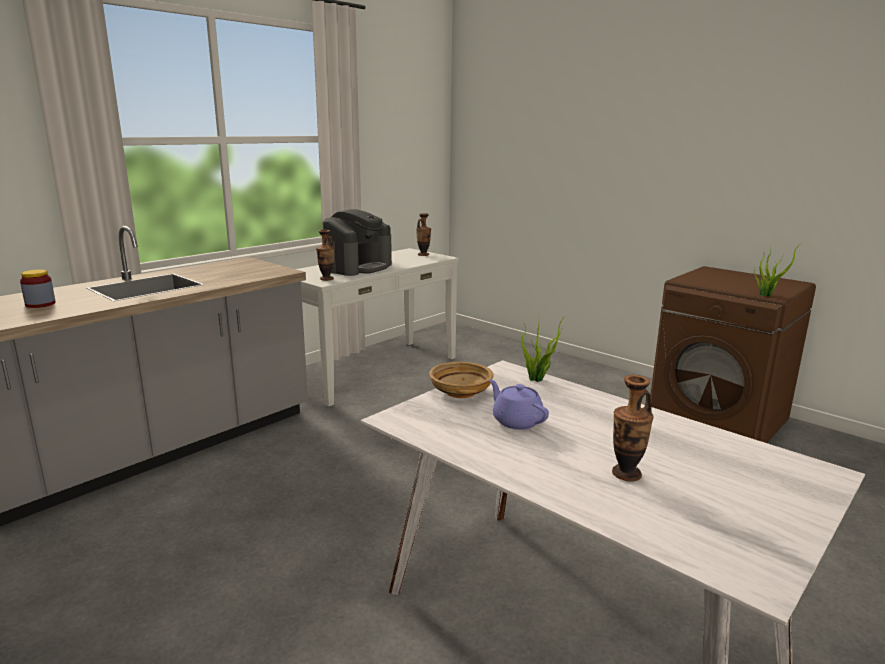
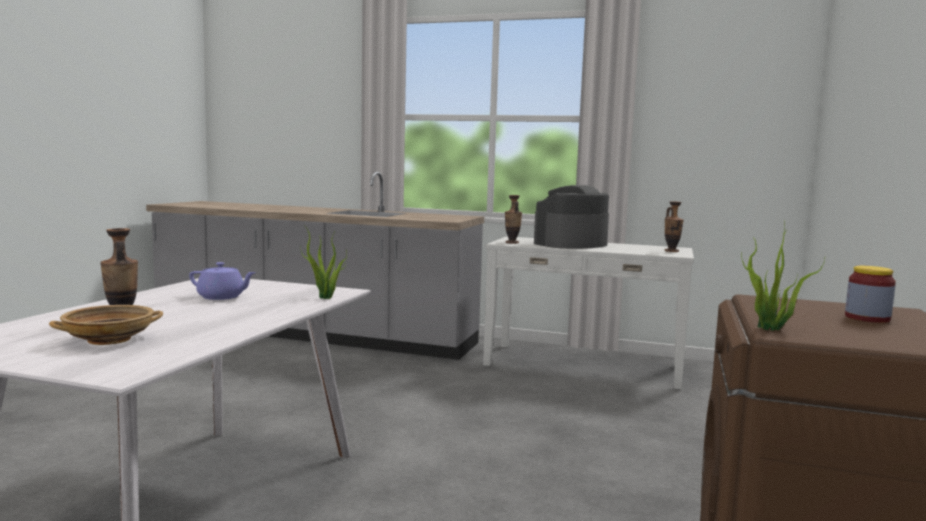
camera: 65 degrees right, 10 degrees down
(40, 304) = (306, 209): jar -> jar (867, 318)
(358, 267) = (570, 244): coffee machine -> coffee machine turned 135 degrees clockwise
(460, 392) = (278, 285): beige bowl -> beige bowl (110, 339)
(516, 421) = (222, 297): purple teapot -> purple teapot turned 75 degrees clockwise

